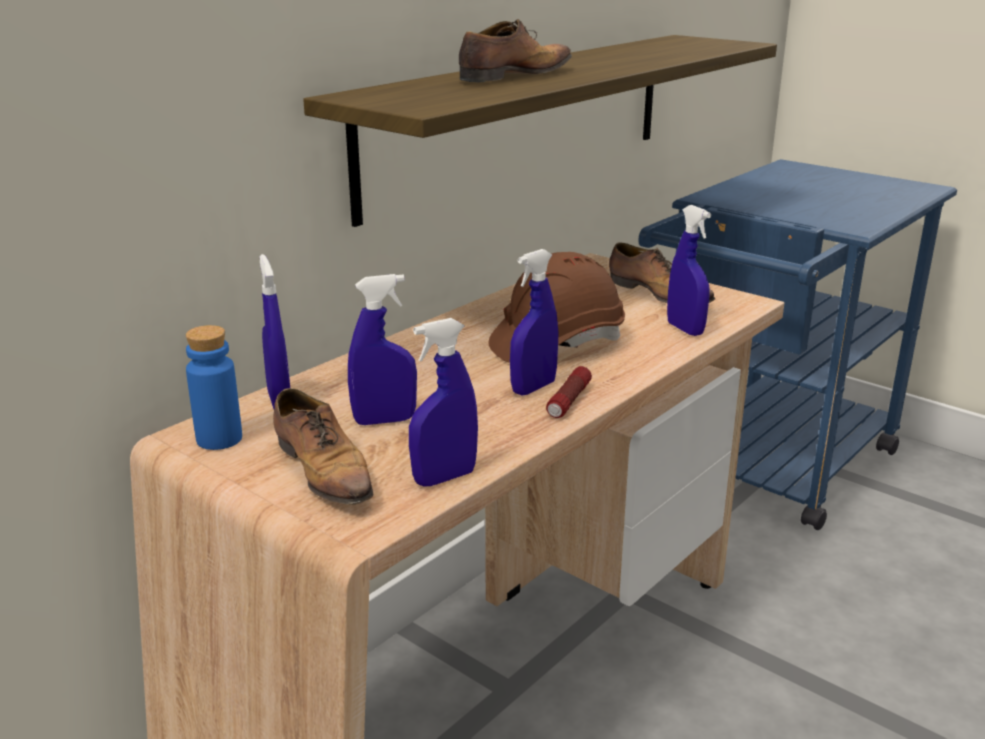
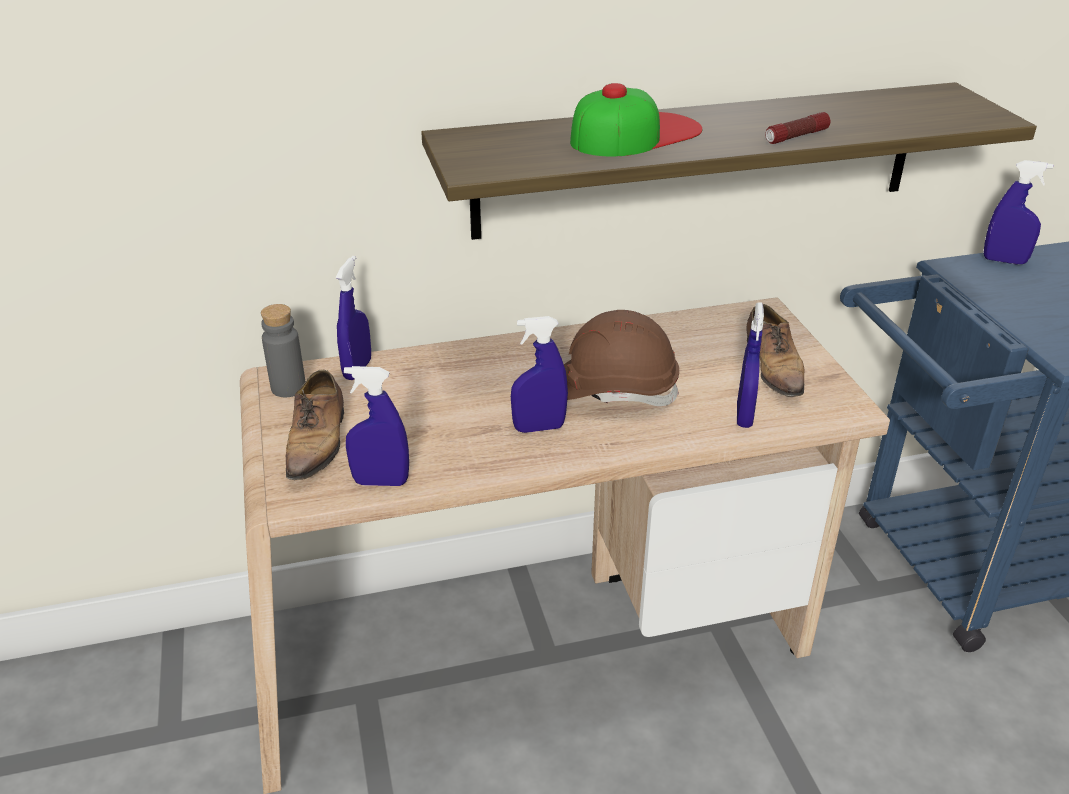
camera: 35 degrees right, 10 degrees up
(219, 439) = (288, 388): blue bottle -> grey bottle
(384, 420) = (402, 415): blue spray bottle -> blue spray bottle (1004, 261)
(513, 76) = (635, 134): shoe -> cap
(569, 401) = (548, 452): flashlight -> flashlight (796, 137)

